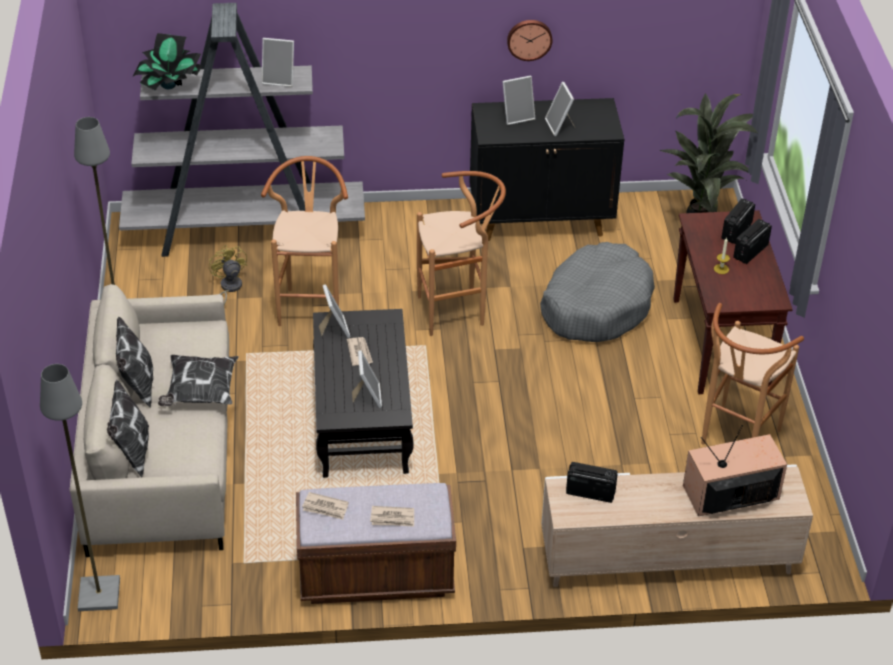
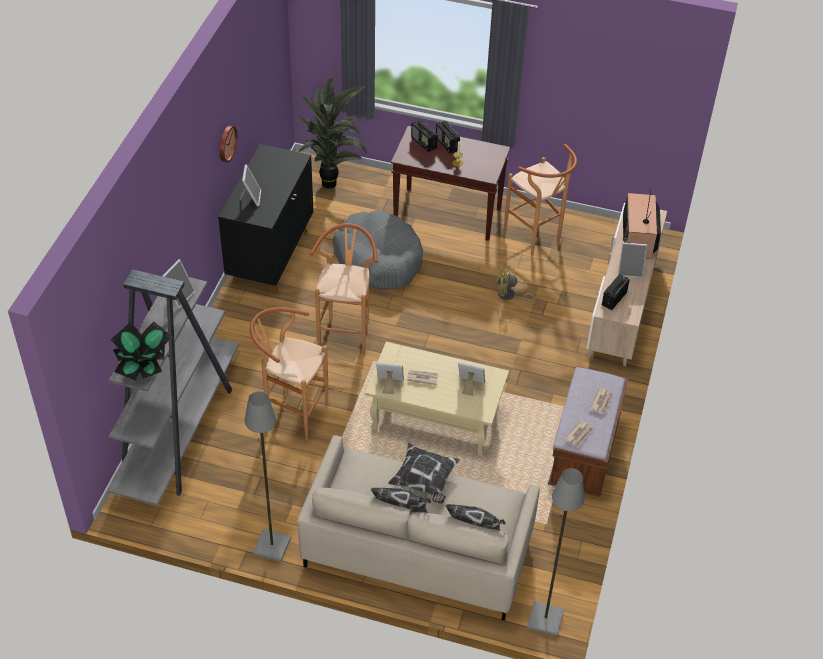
camera: 70 degrees left, 5 degrees up
(228, 288) = (245, 460): yellow fan -> yellow fan (509, 296)
(362, 420) = (434, 419): black coffee table -> beige coffee table
(560, 126) = (277, 180): picture frame -> picture frame (630, 271)

